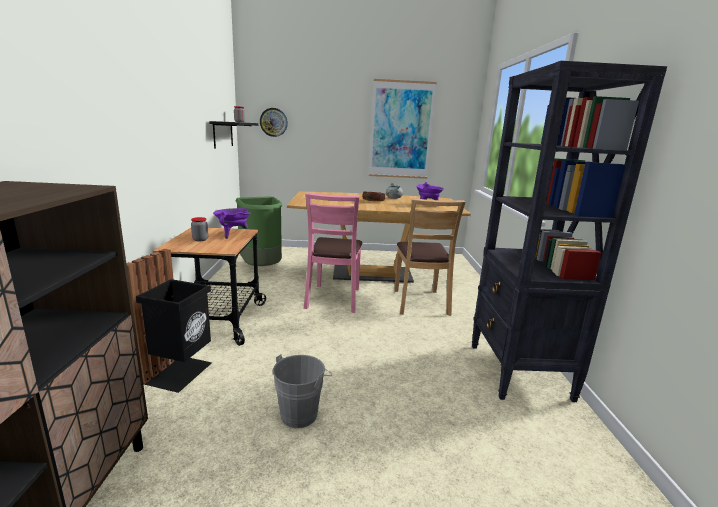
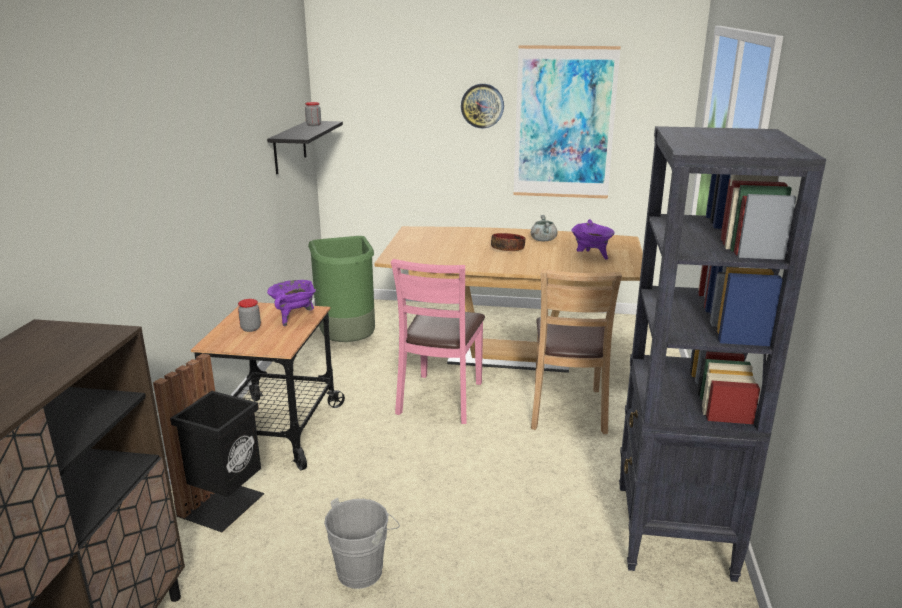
camera: 10 degrees right, 5 degrees up
(273, 122) = (366, 116): wall clock -> wall clock (482, 106)

